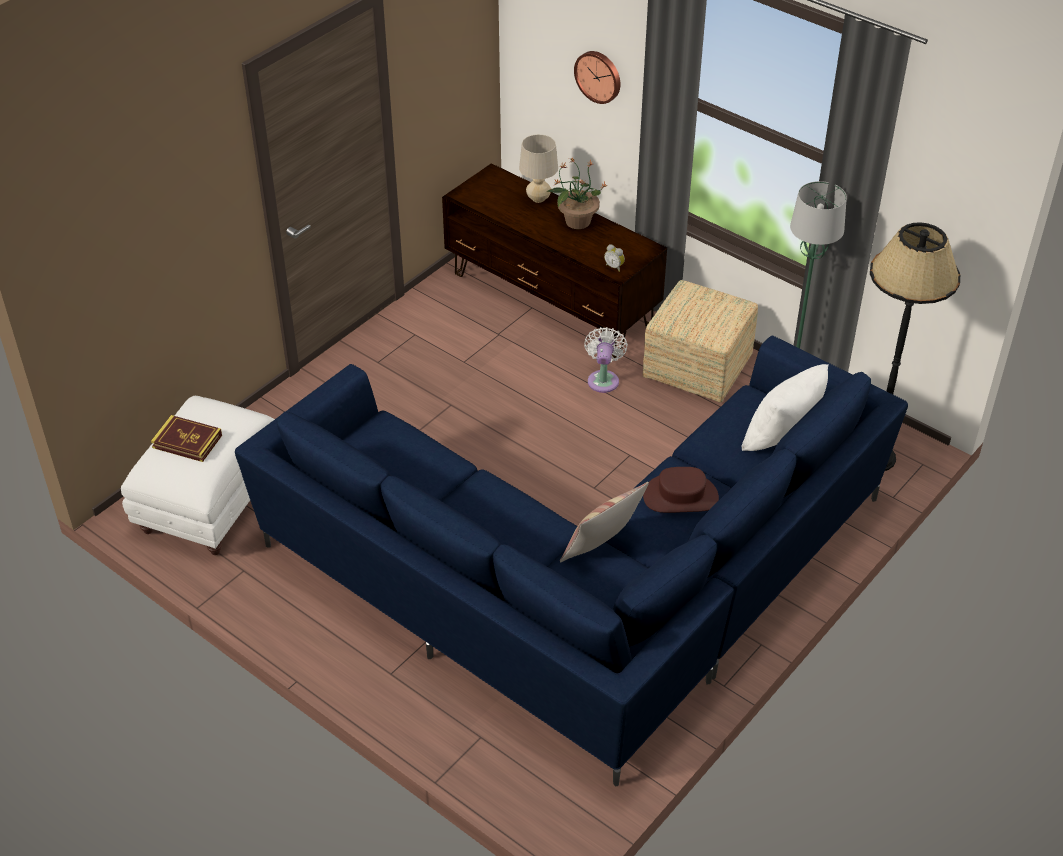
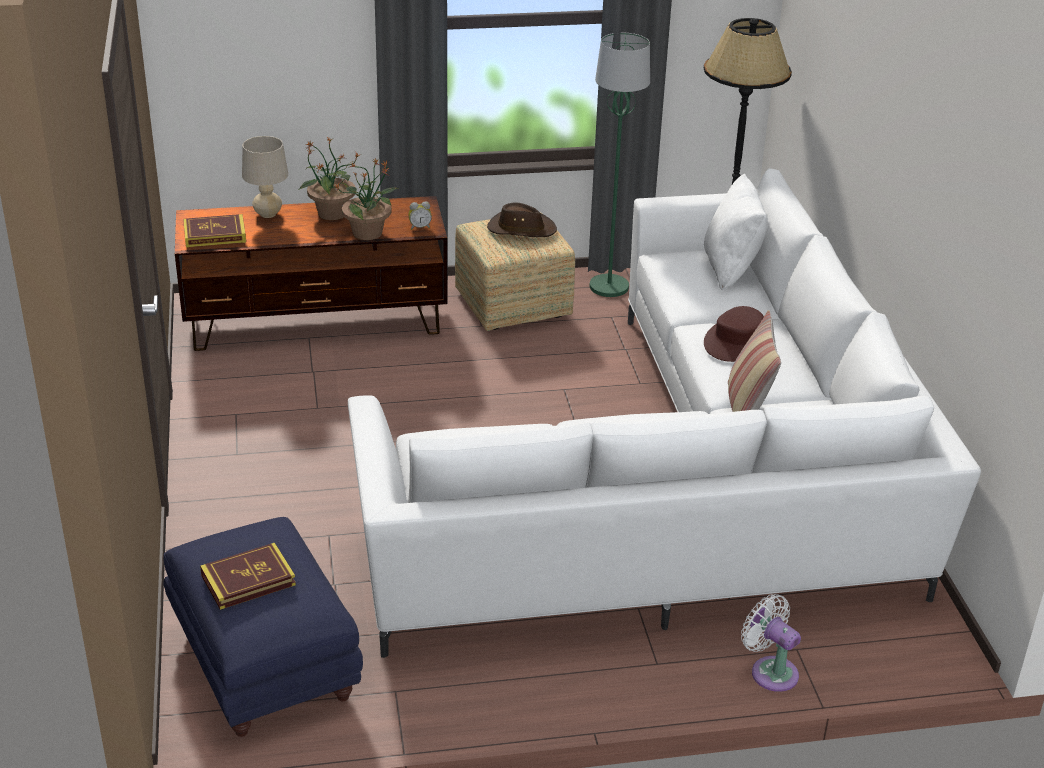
camera: 50 degrees left, 10 degrees down
(211, 502) = (264, 663): white ottoman -> blue ottoman
(484, 196) = (215, 235): none -> book
(576, 251) = (368, 232): none -> potted plant
(584, 586) = (686, 494): blue sofa -> white sofa
(599, 76) = (298, 44): wall clock -> none
(603, 379) = (455, 352): white fan -> white fan (770, 671)
(713, 310) = (521, 229): none -> brown hat

